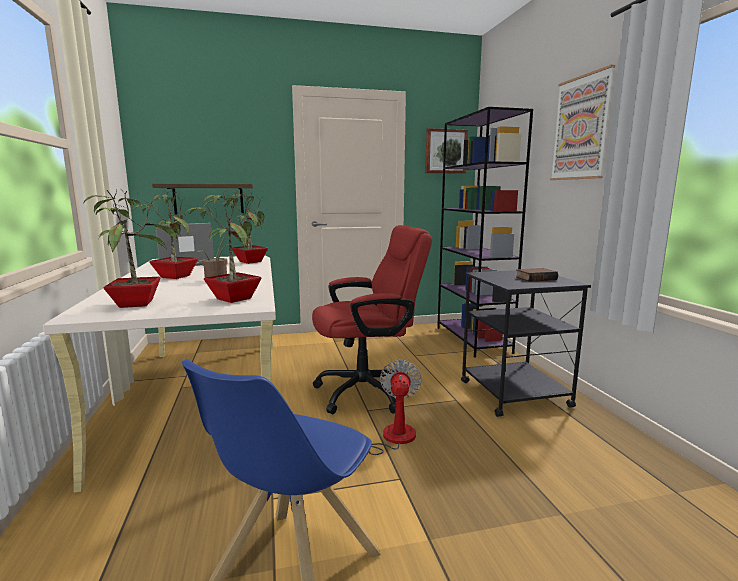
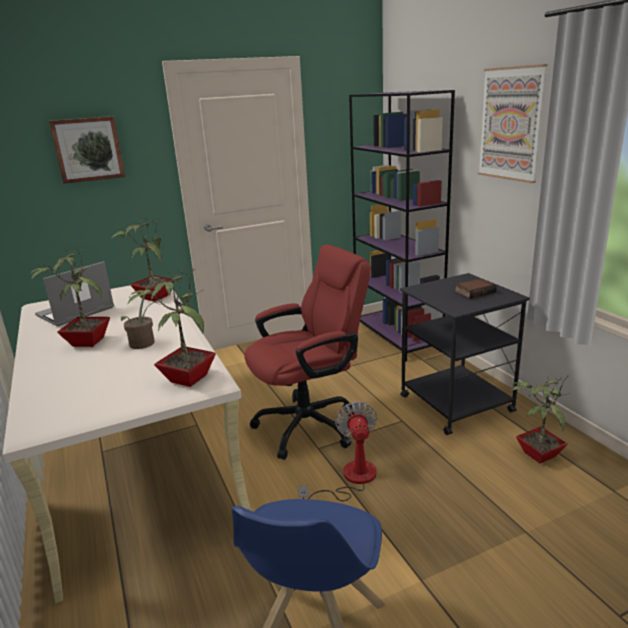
camera: 10 degrees left, 10 degrees up
(136, 303) = (86, 403): potted plant -> potted plant (538, 454)
(208, 199) = (76, 215): shelf -> none
(445, 151) = (349, 124): picture -> picture (88, 149)

